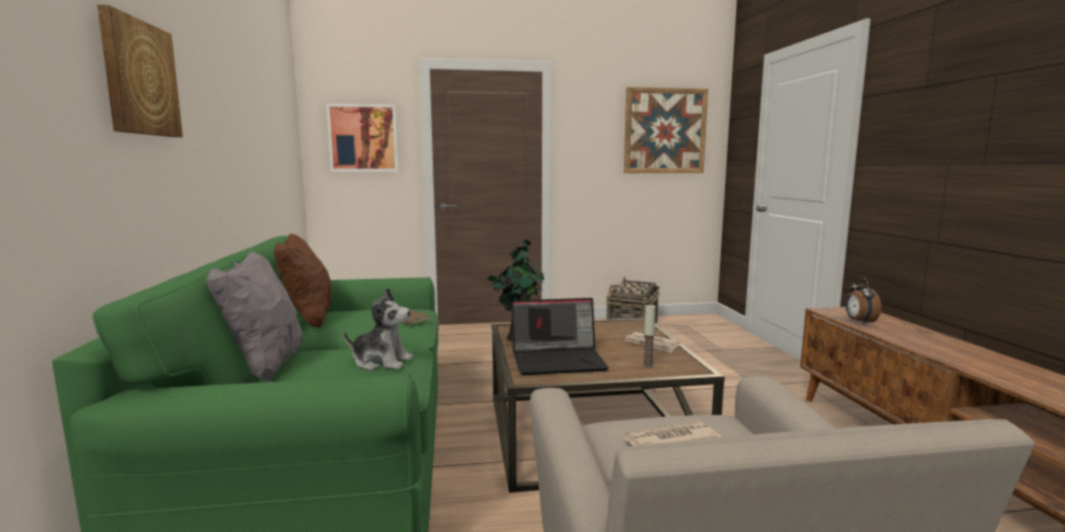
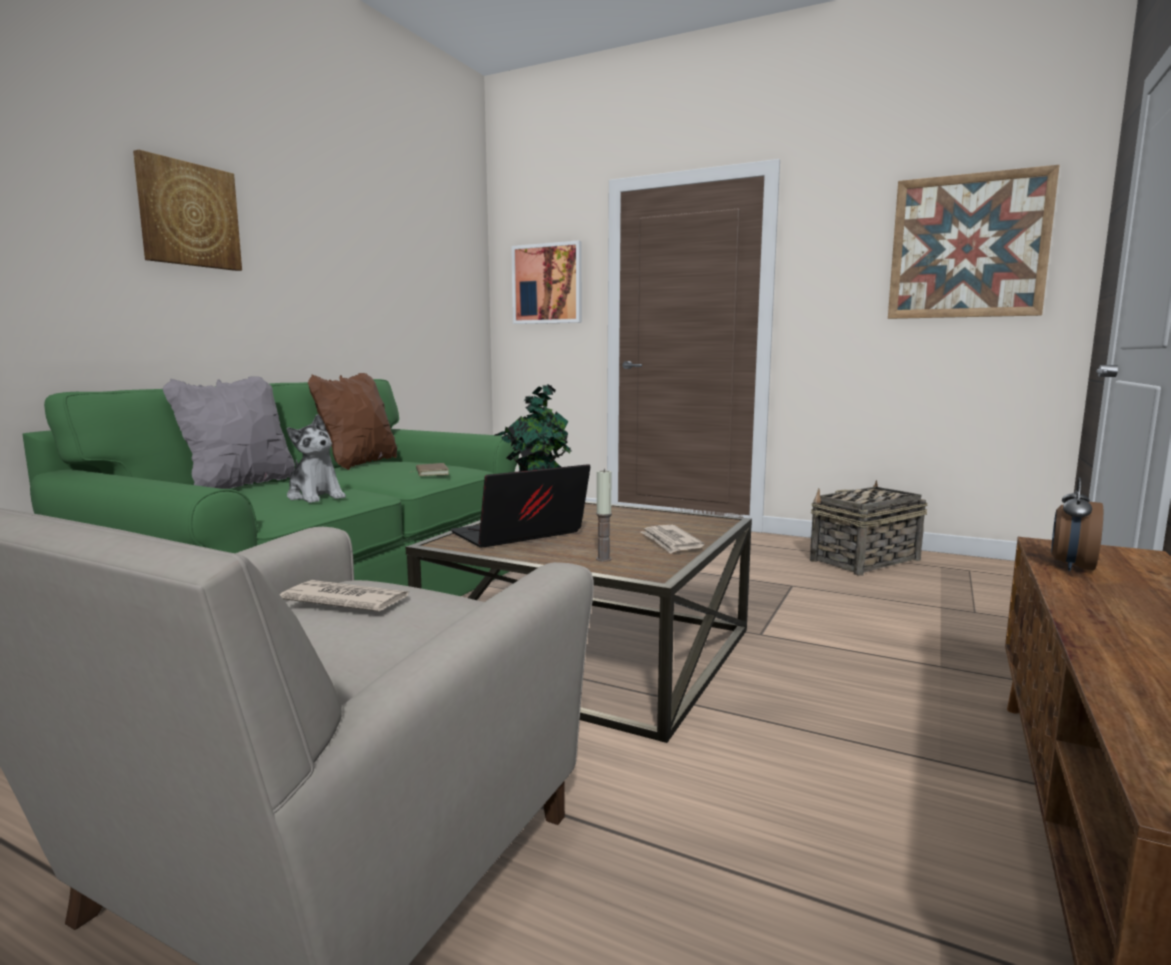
camera: 35 degrees right, 0 degrees up
(559, 360) = (518, 535): laptop -> laptop turned 120 degrees clockwise

